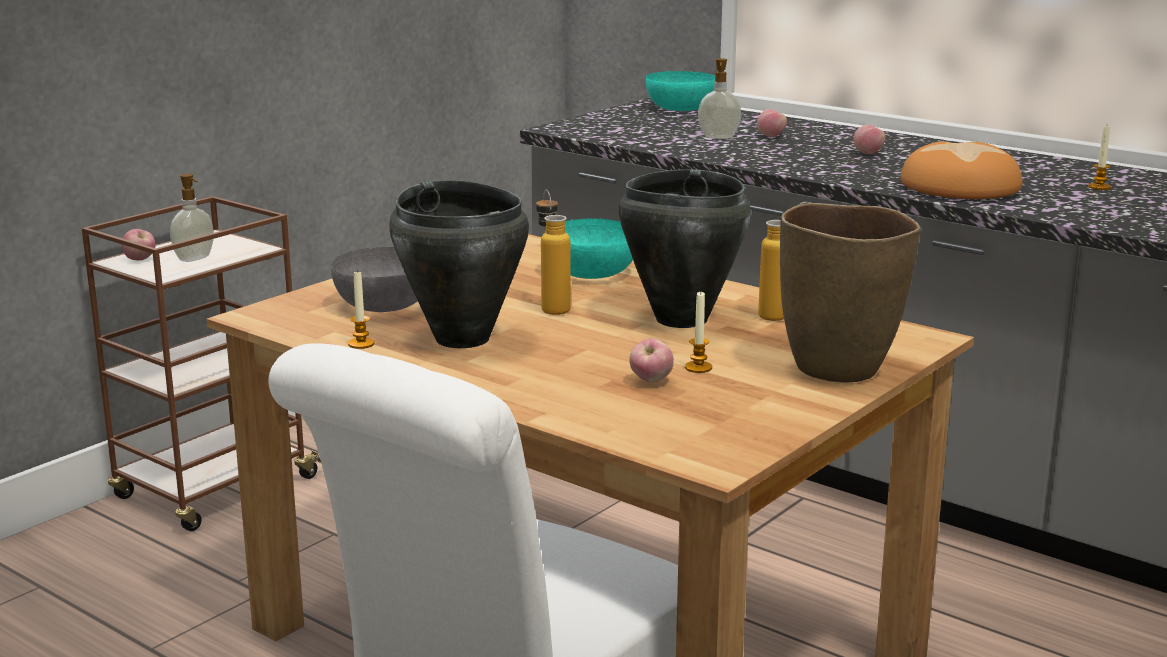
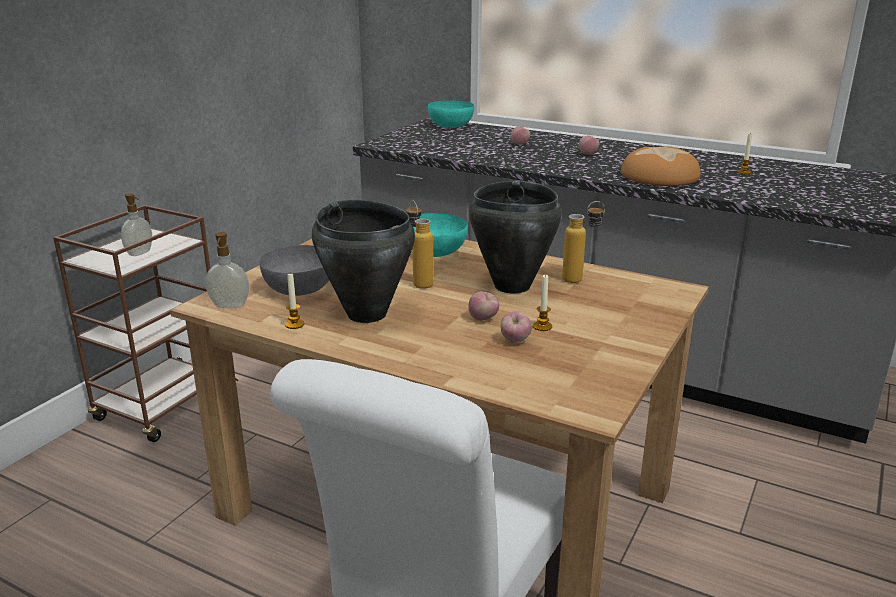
camera: 10 degrees left, 5 degrees up
(140, 260) = (99, 256): apple -> apple (483, 319)
(718, 137) = (486, 146): soap dispenser -> soap dispenser (229, 306)
(839, 368) = (636, 319): brown vase -> none

